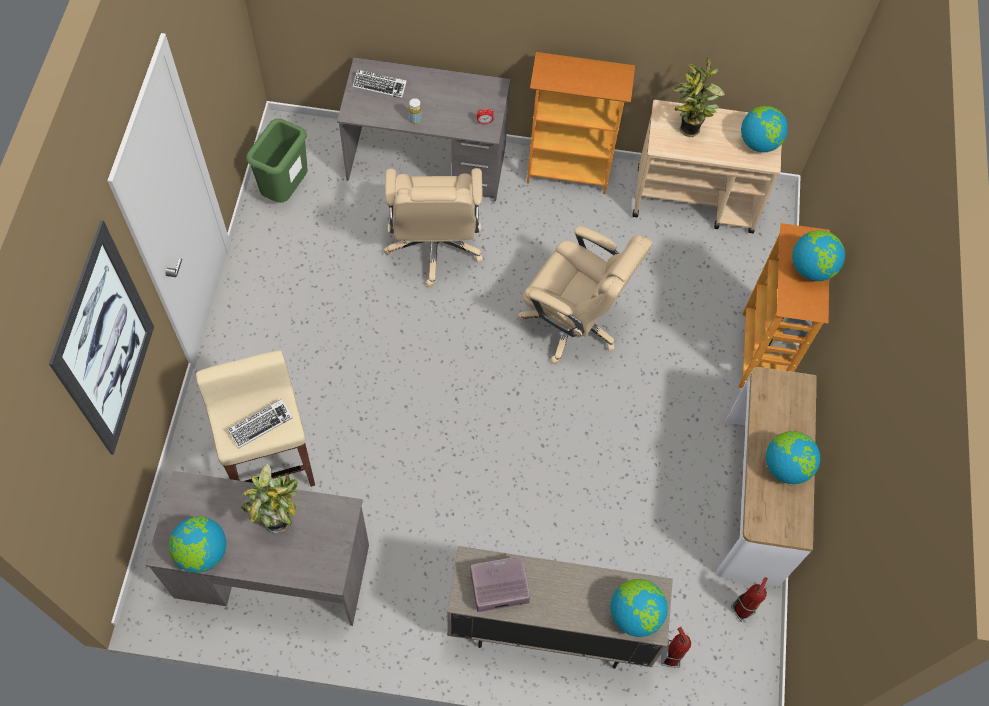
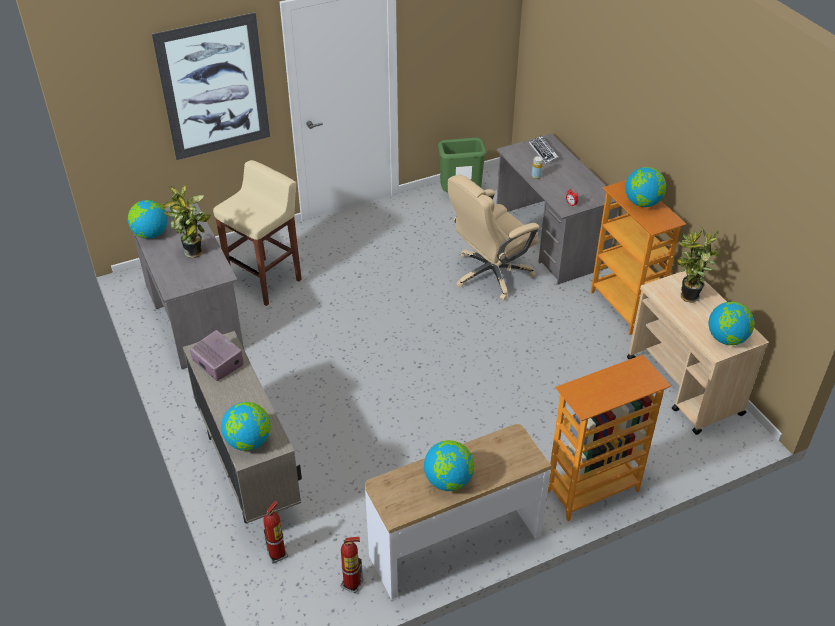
camera: 60 degrees right, 20 degrees down
(260, 424) = (249, 211): keyboard -> none
(573, 322) = (504, 368): beige office chair -> none
(811, 268) = (621, 389): globe -> globe (642, 203)

